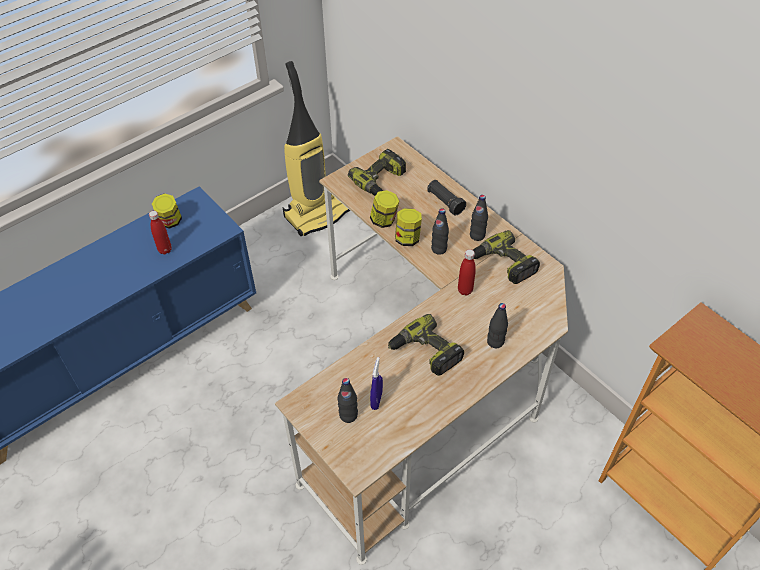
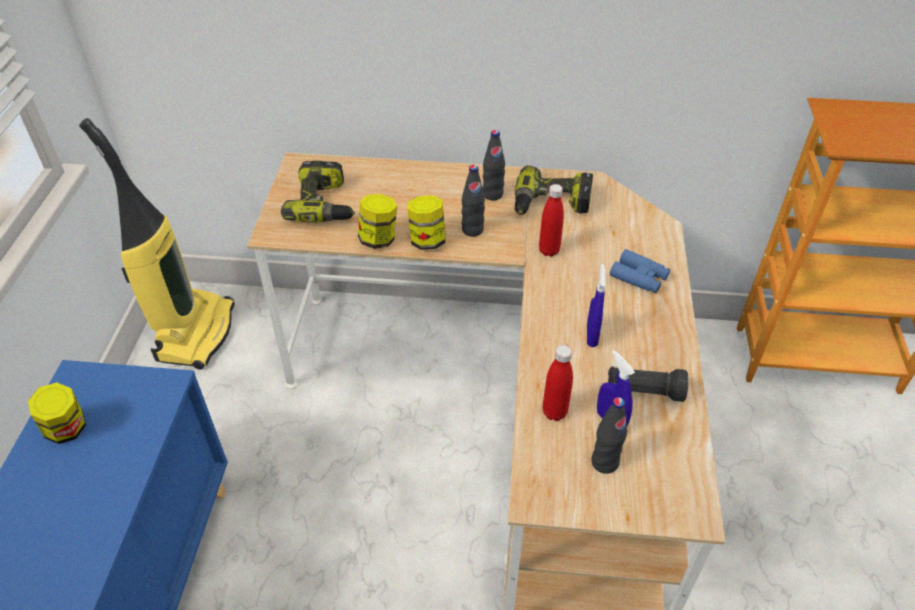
camera: 45 degrees left, 5 degrees down
(165, 250) = (101, 469): red bottle -> red bottle (554, 412)
(425, 352) = (591, 336): power drill -> blue spray bottle
(445, 202) = (420, 184): black flashlight -> black flashlight (643, 391)
(495, 342) = (639, 277): black bottle -> blue binoculars

